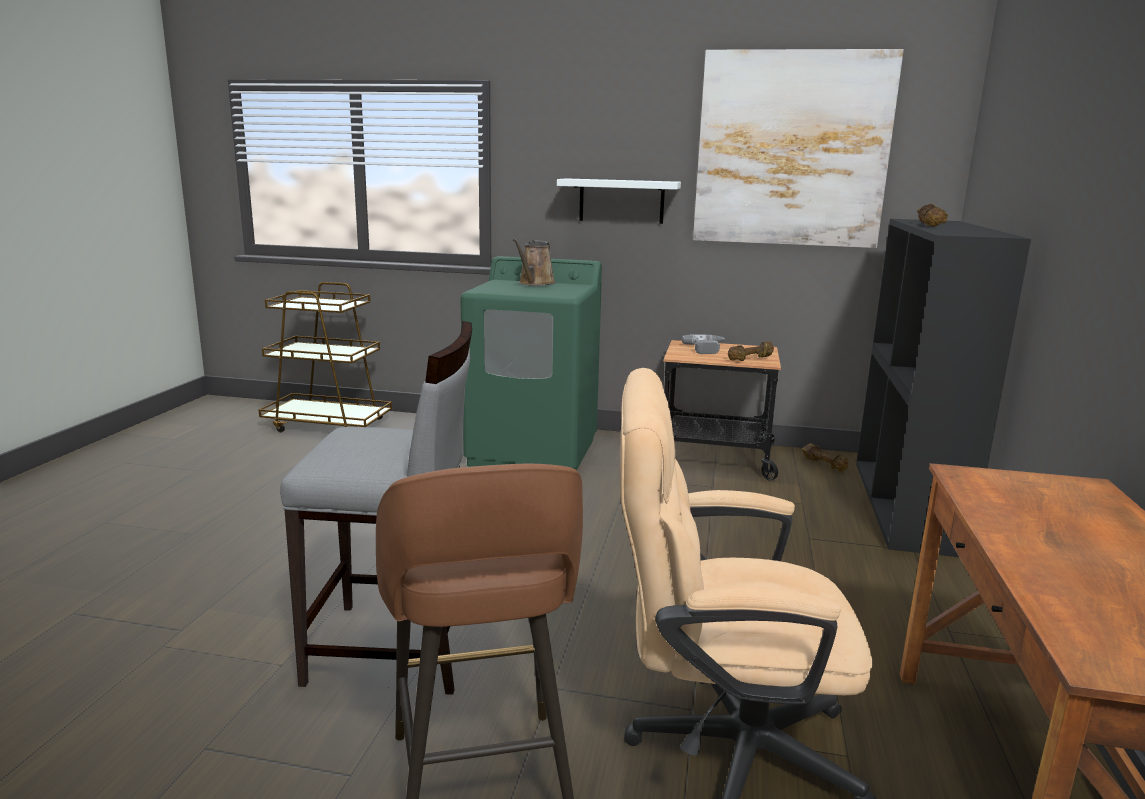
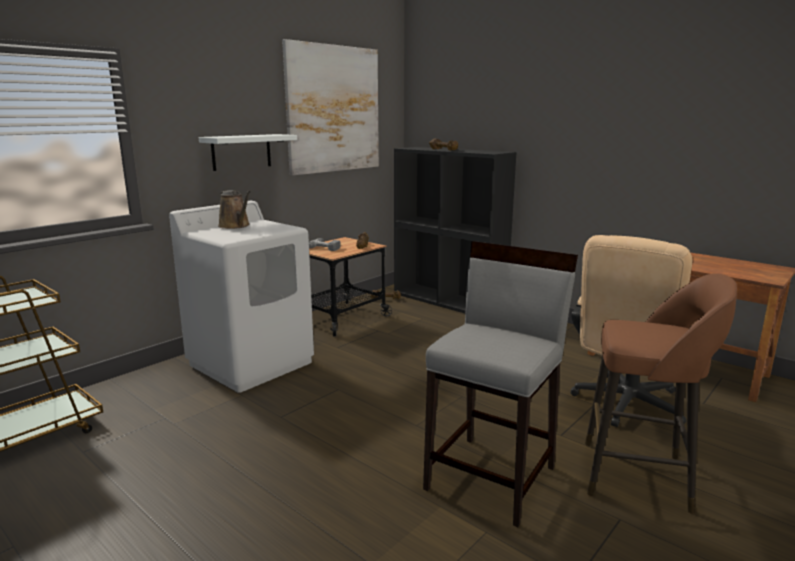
camera: 60 degrees left, 0 degrees up
(533, 452) = (251, 363): green washing machine -> white washing machine

